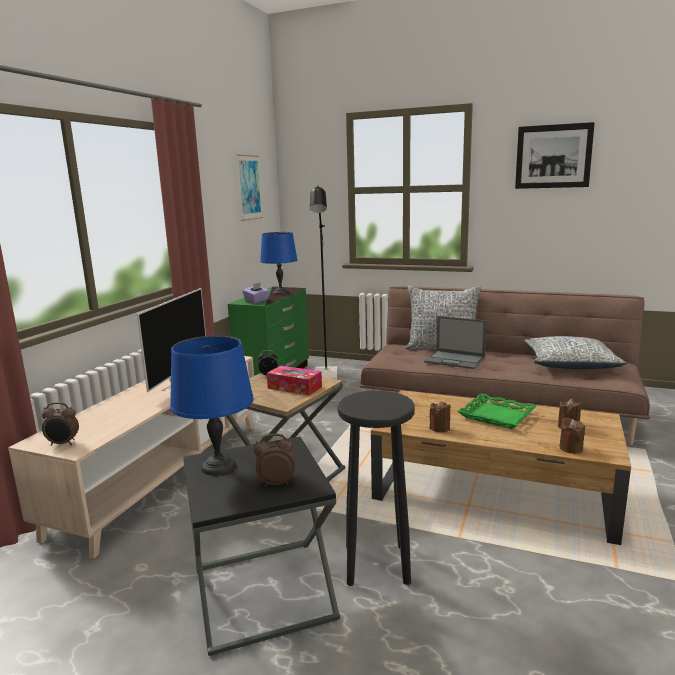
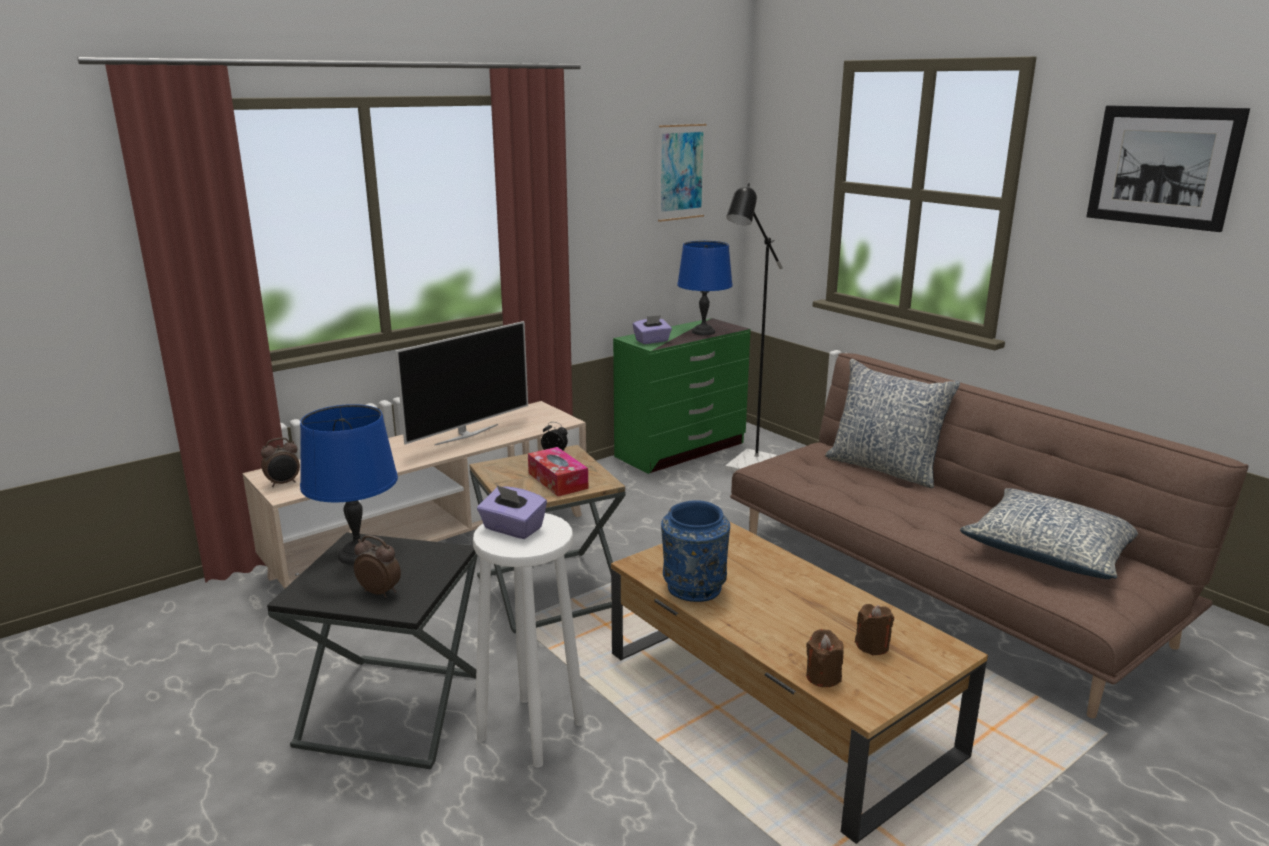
camera: 30 degrees right, 5 degrees up
(63, 444) = (283, 483): alarm clock -> alarm clock turned 60 degrees counterclockwise
(366, 403) = (512, 529): none -> purple tissue box
(377, 563) = (532, 729): black stool -> white stool
(439, 428) = (694, 589): brown candle -> blue vase
(455, 360) = (870, 494): laptop -> none
(497, 415) = (796, 596): green tray -> none

